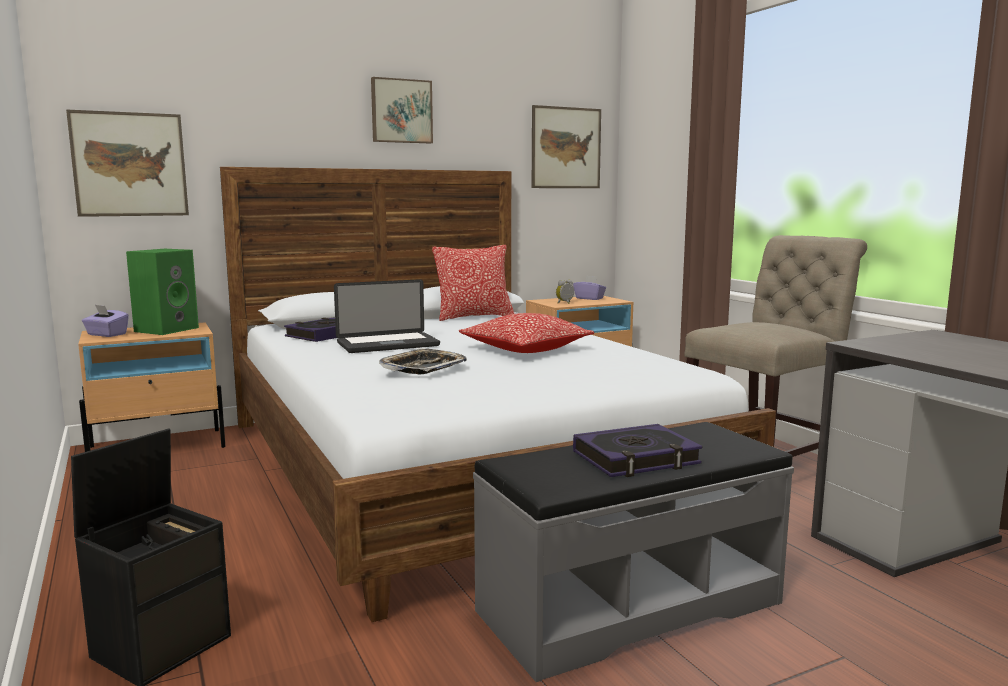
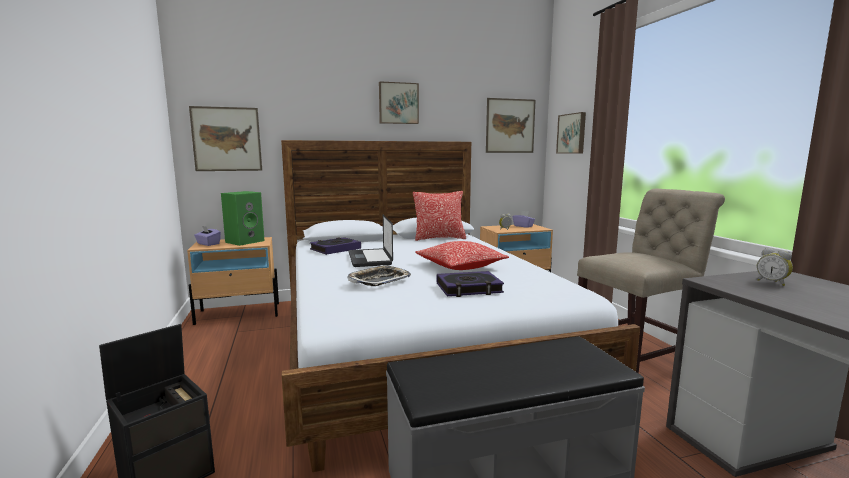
camera: 10 degrees right, 0 degrees up
(388, 344) = (369, 259): laptop -> laptop turned 90 degrees clockwise
(636, 459) = (510, 371): book -> book (469, 288)
(657, 160) = (572, 133): none -> picture
(927, 342) = (772, 282): none -> alarm clock

